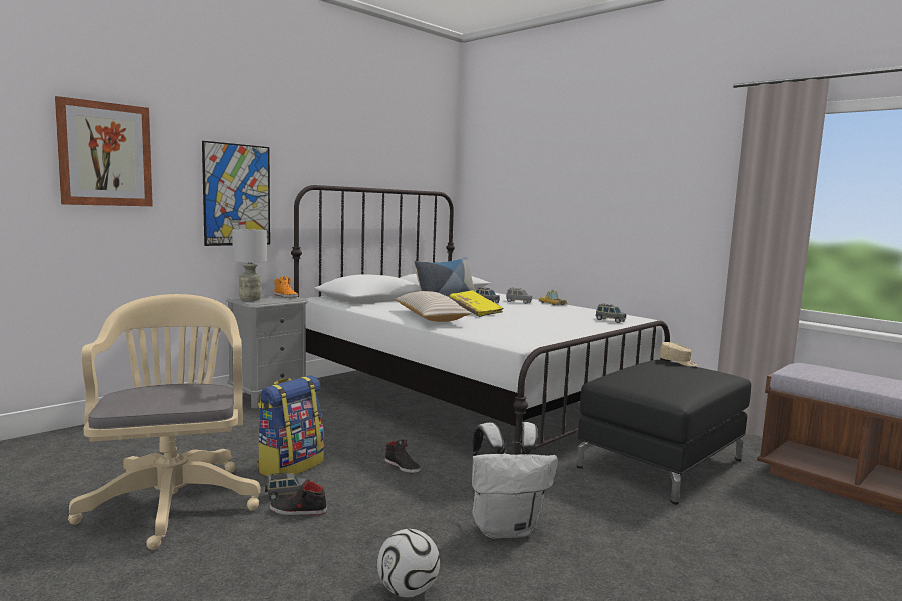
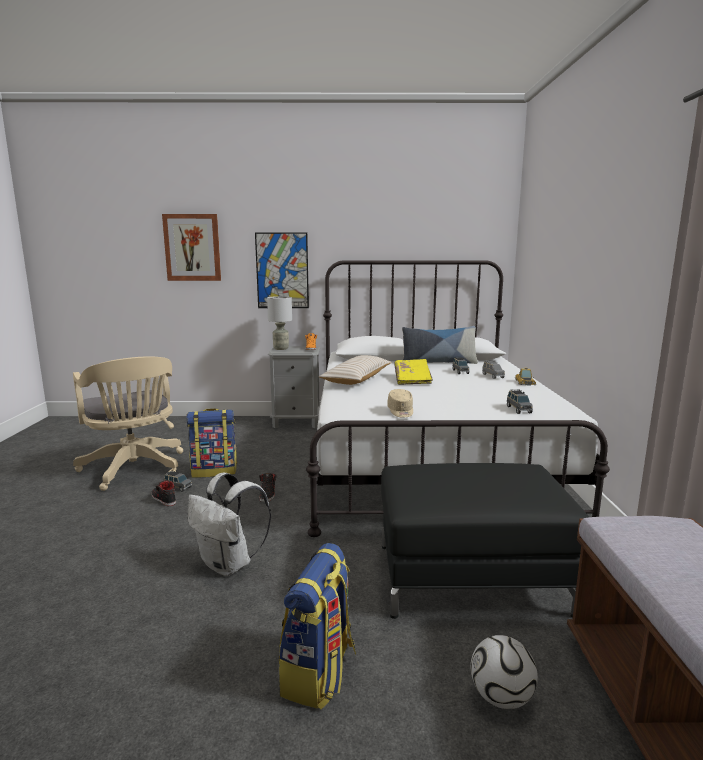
camera: 45 degrees right, 5 degrees up
(173, 499) = (135, 470): beige office chair -> beige office chair turned 120 degrees clockwise
(407, 591) = (106, 570): football -> football (500, 697)
(677, 362) = (537, 472): beige cap -> beige cap (400, 411)
(713, 553) = (319, 673): none -> backpack

